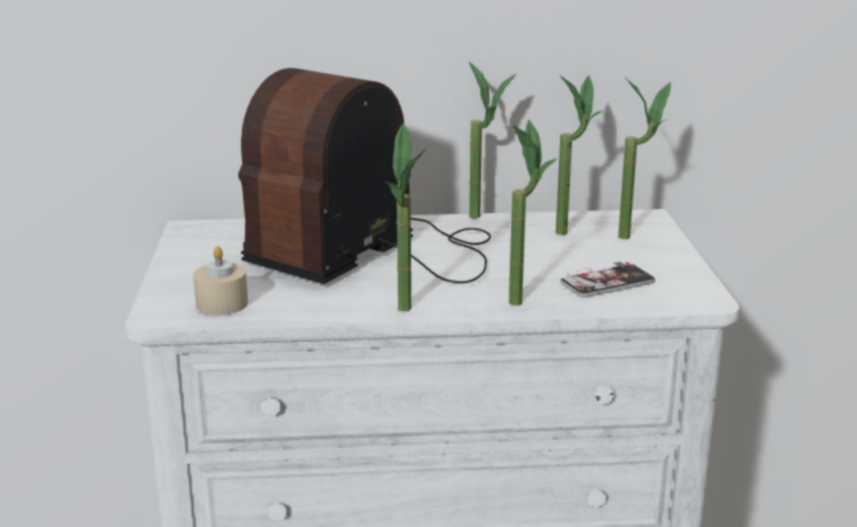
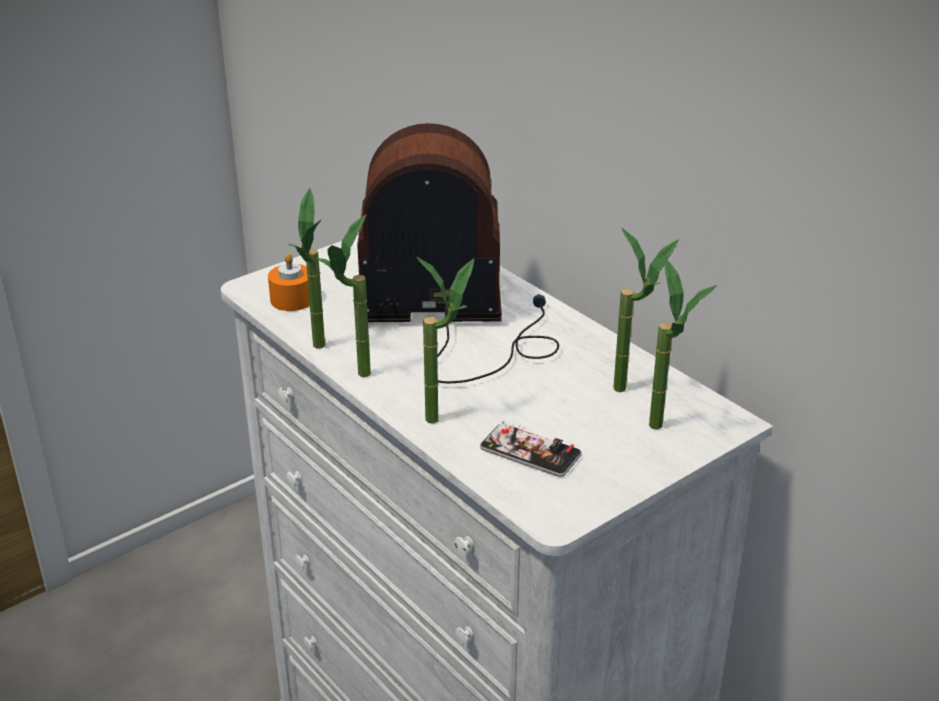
camera: 55 degrees right, 10 degrees up
(222, 304) = (292, 299): beige candle -> orange candle
(485, 218) = (602, 338): potted plant -> potted plant (320, 352)

